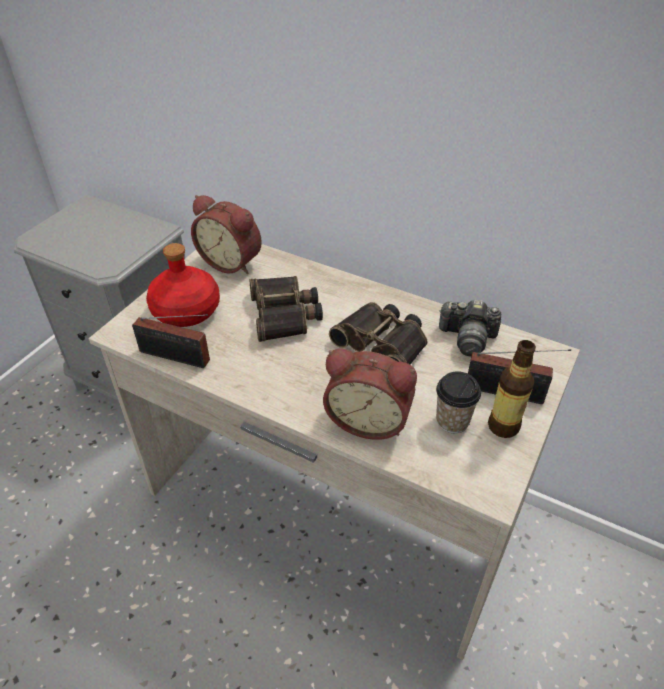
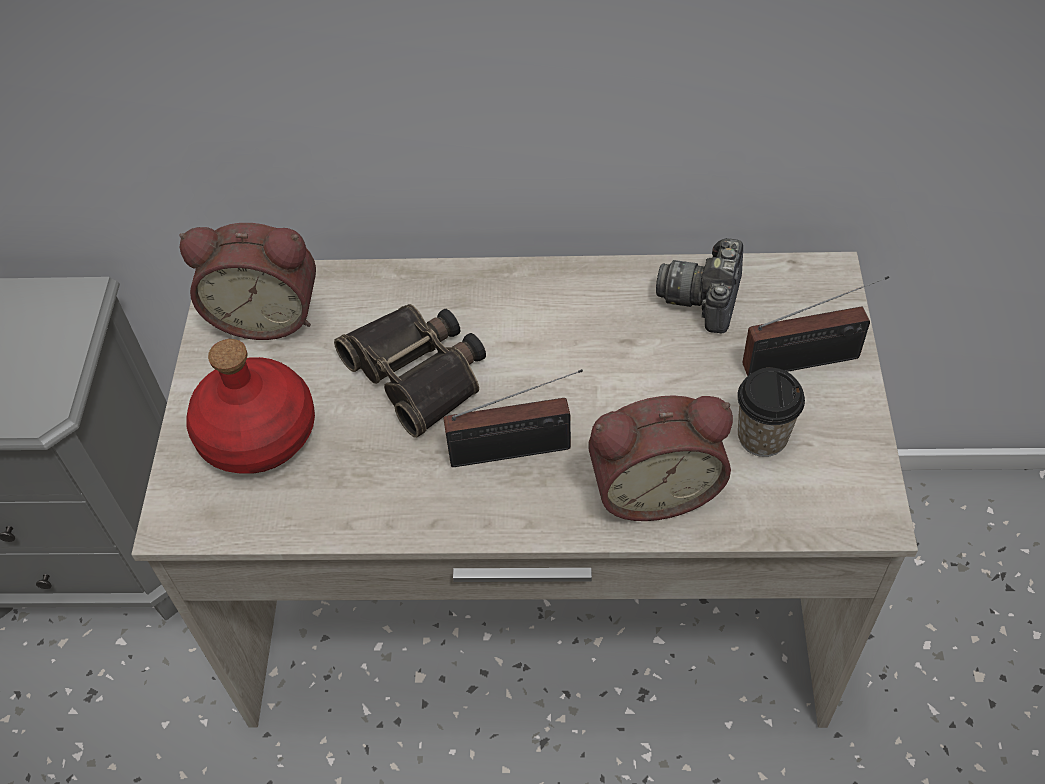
camera: 25 degrees left, 10 degrees up
(178, 357) = (307, 520): radio -> radio (517, 450)
(383, 342) = (594, 356): binoculars -> none
(467, 338) = (704, 298): camera -> camera turned 120 degrees clockwise
(503, 426) = (829, 414): bottle -> none

